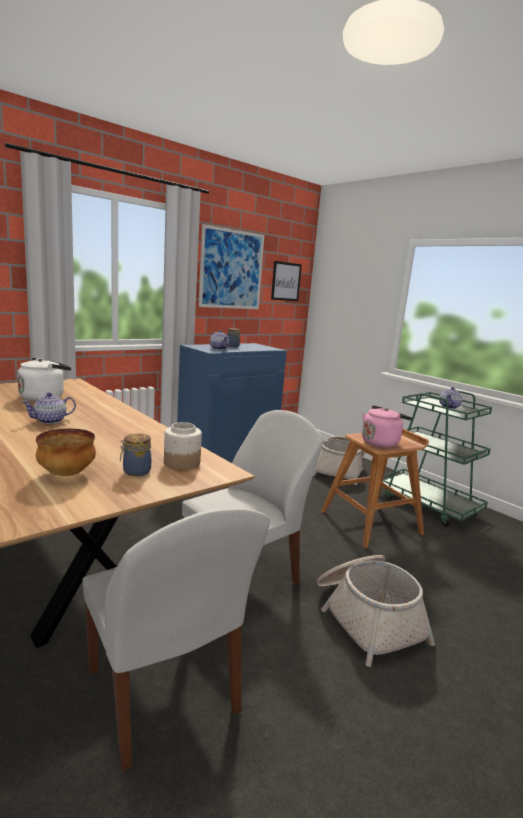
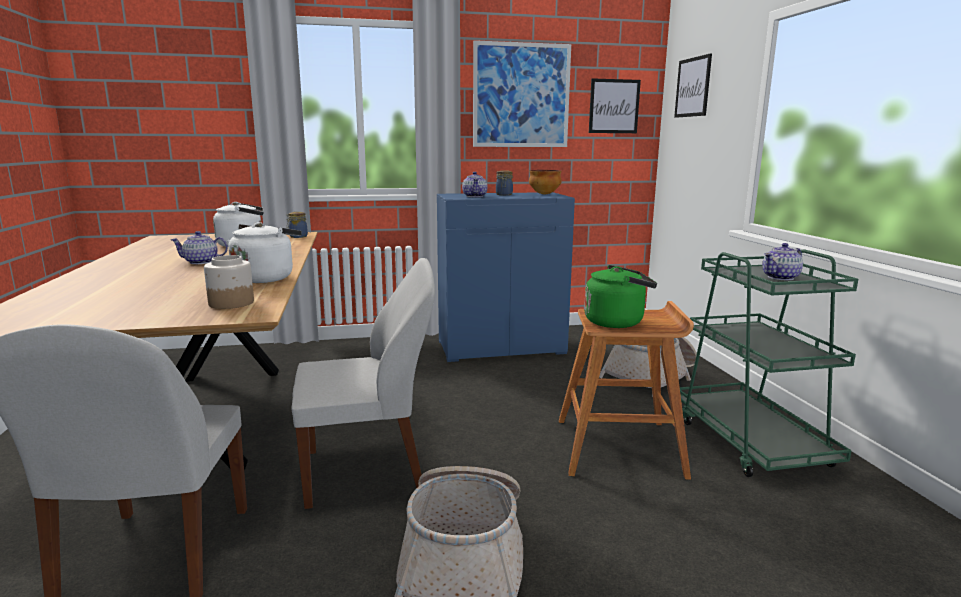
camera: 30 degrees right, 0 degrees up
(67, 473) = (112, 300): bowl -> bowl (544, 194)
(135, 472) = (170, 305): jar -> jar (297, 236)
(151, 434) = (265, 278): none -> white kettle
(342, 275) = (693, 87): none -> picture
(381, 442) = (617, 322): pink kettle -> green kettle

